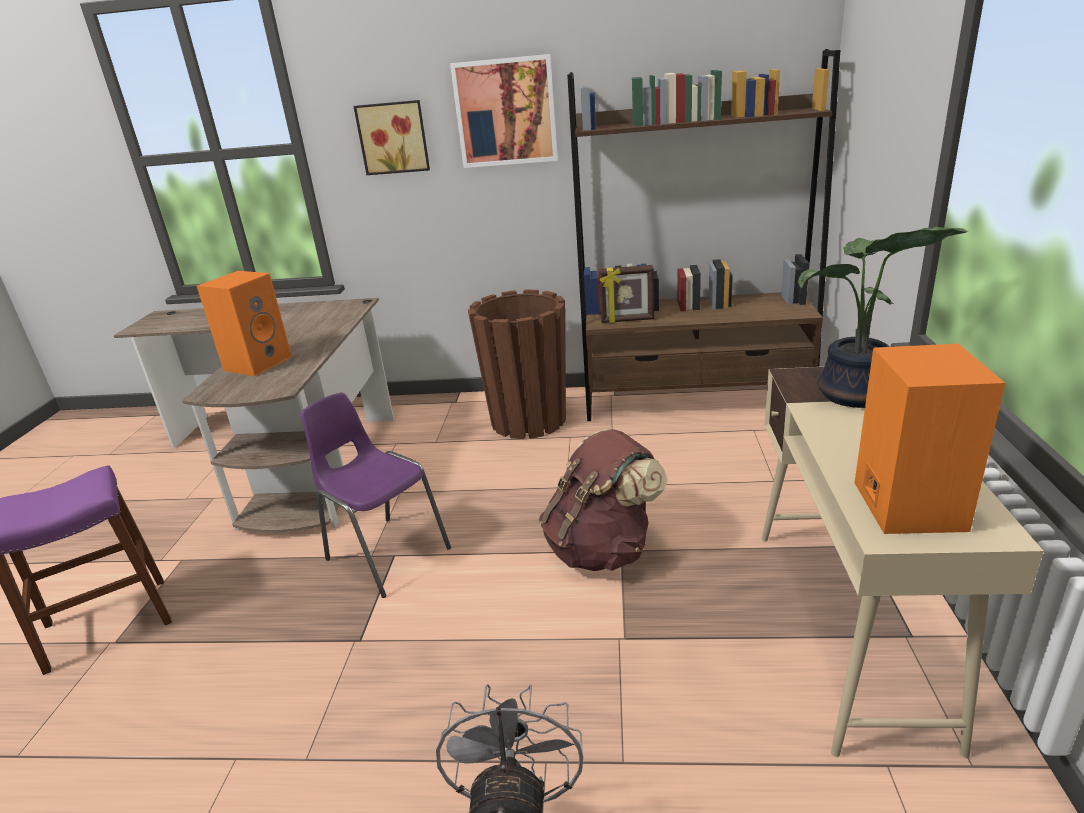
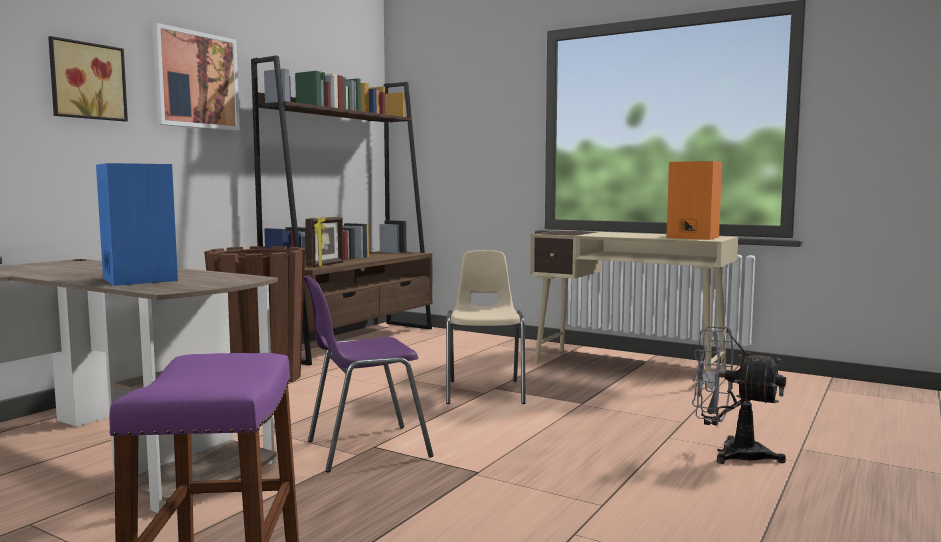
camera: 65 degrees left, 20 degrees down
(258, 363) = (137, 279): orange speaker -> blue speaker
(602, 549) = (485, 391): brown backpack -> beige chair
(855, 397) = (587, 232): potted plant -> none

